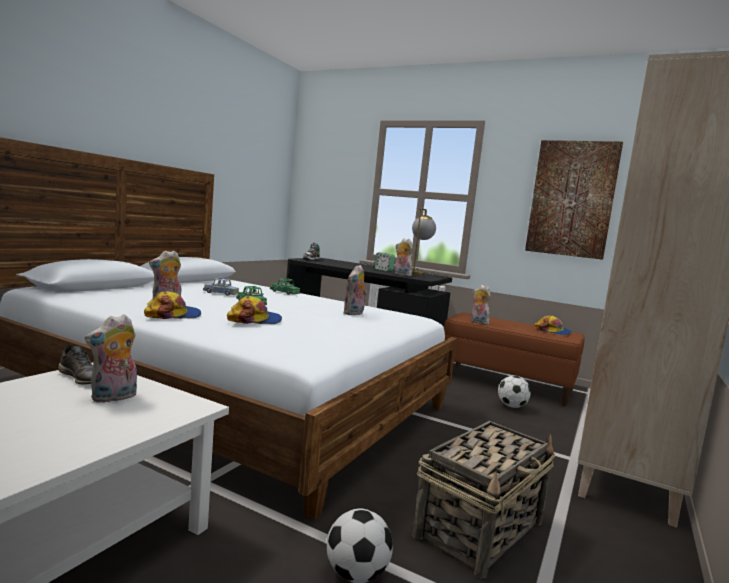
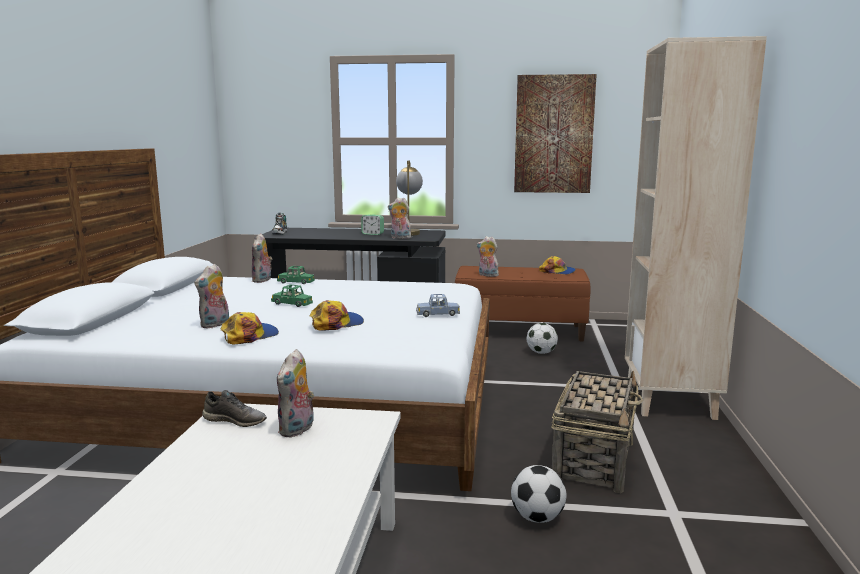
camera: 20 degrees left, 5 degrees up
(221, 293) = (238, 298): blue toy car -> blue toy car (437, 314)
(354, 313) = (399, 294): plush toy -> plush toy (262, 280)

